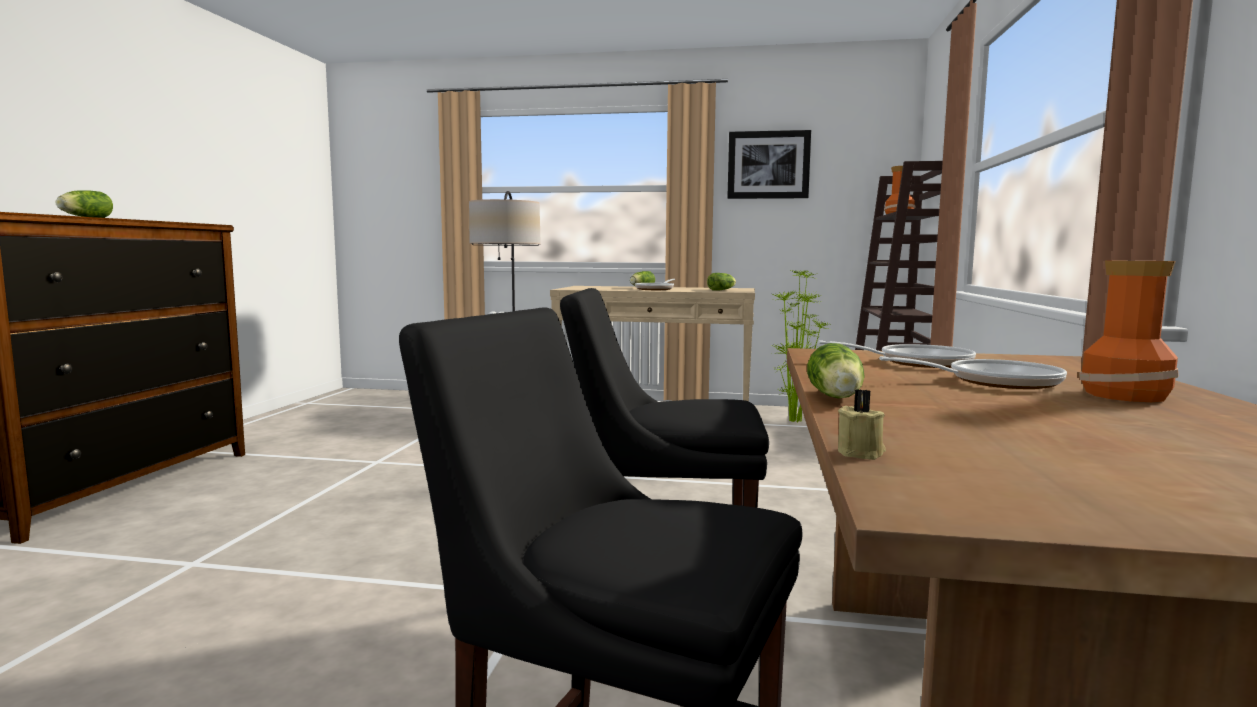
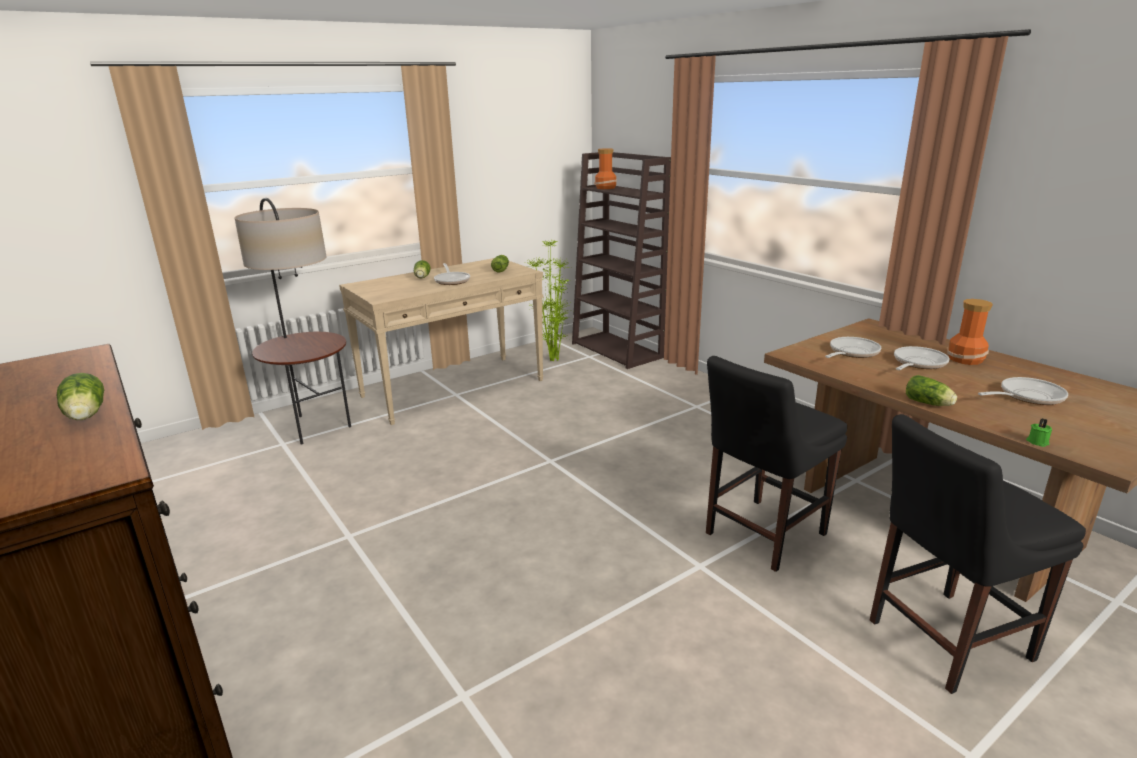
camera: 45 degrees left, 15 degrees up
(768, 165) = (489, 143): picture -> none
(862, 453) = (1037, 441): beige candle -> green candle
(1088, 432) = (1027, 396): none -> frying pan

